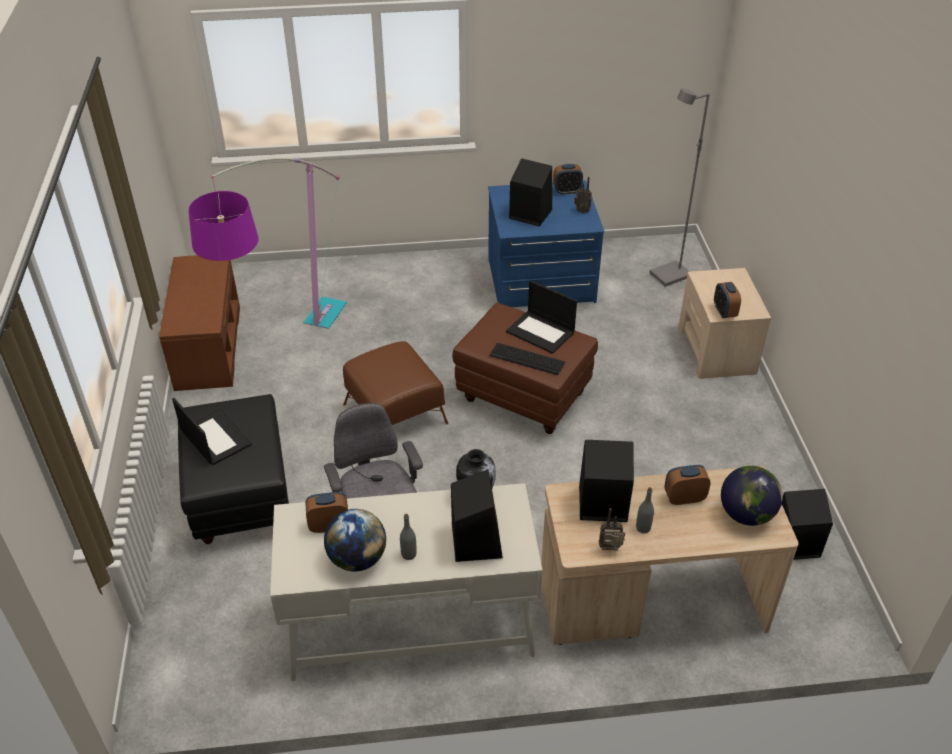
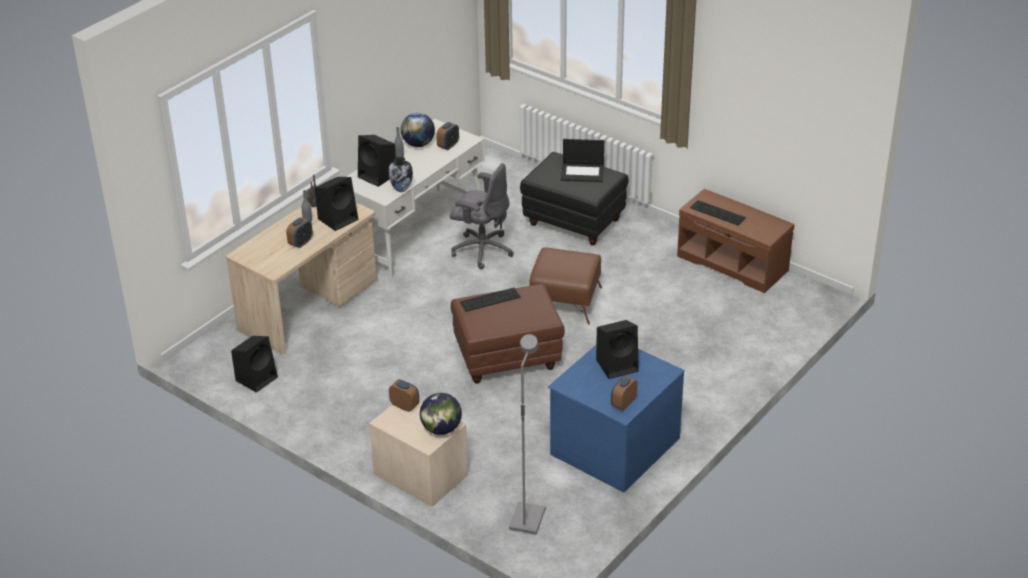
camera: 135 degrees right, 5 degrees down
(202, 305) = (717, 213): none -> keyboard
(289, 362) = (672, 286): floor lamp -> none
(541, 332) = (504, 320): laptop -> none
(582, 211) = (586, 392): radio -> none
(746, 514) = (262, 253): globe -> globe (441, 429)

